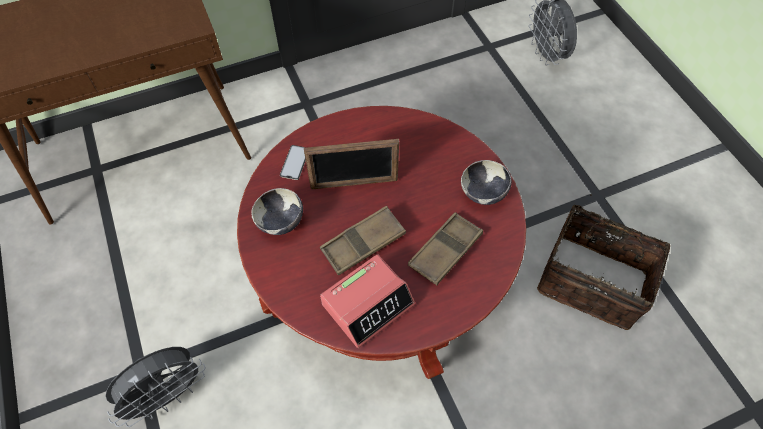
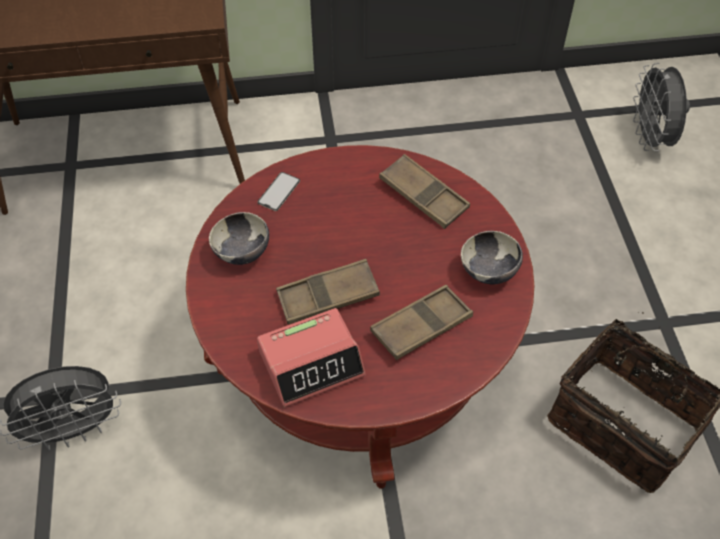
camera: 15 degrees right, 5 degrees down
(354, 183) = (339, 229): picture frame -> none
(412, 141) = (423, 196): none -> brown tray

